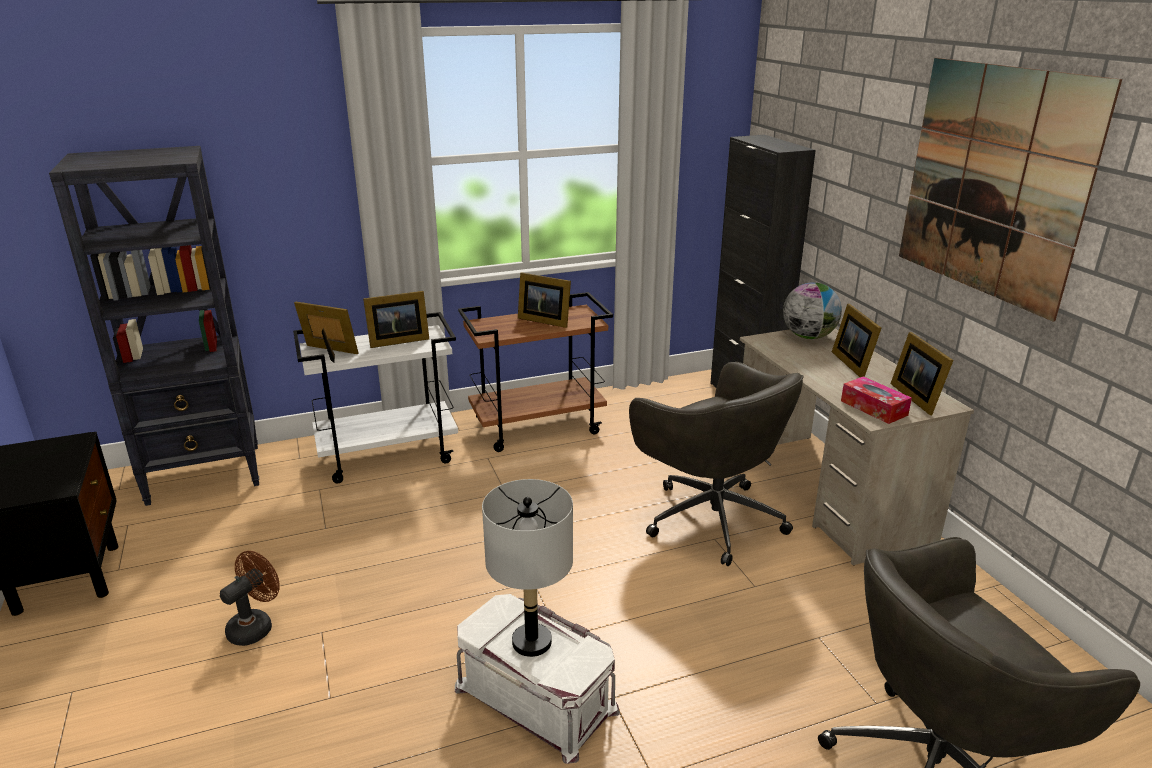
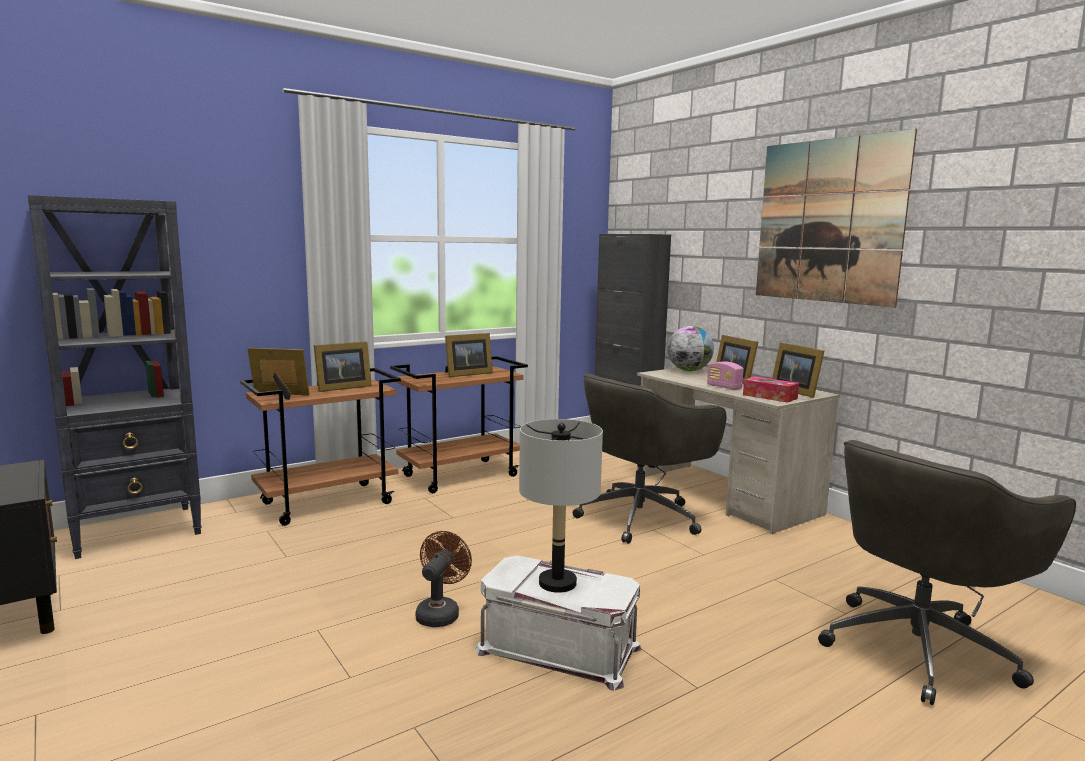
camera: 15 degrees left, 15 degrees down
(255, 626) = (242, 634): brown fan -> brown fan (440, 613)
(389, 455) = (328, 503): white cart -> brown cart
(544, 320) = (466, 374): picture frame -> picture frame turned 45 degrees counterclockwise
(710, 517) = (641, 517): grey office chair -> grey office chair turned 105 degrees clockwise
(828, 381) = (724, 387): none -> radio

